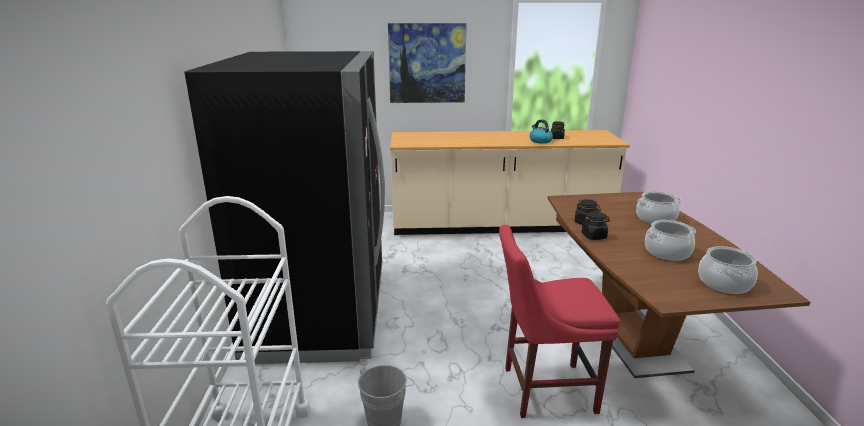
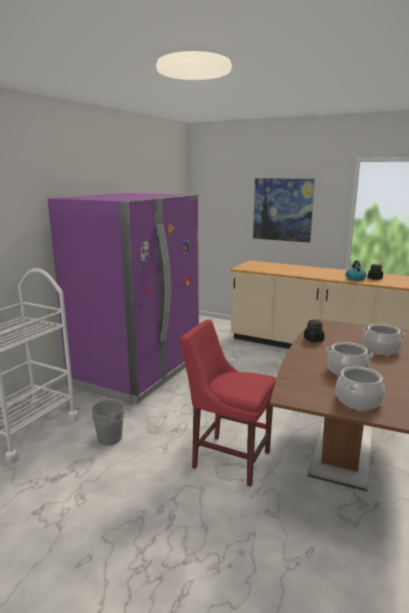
camera: 30 degrees right, 5 degrees down
(321, 313) = (137, 372): black fridge -> purple fridge
(594, 236) = (304, 349): black jar -> none

